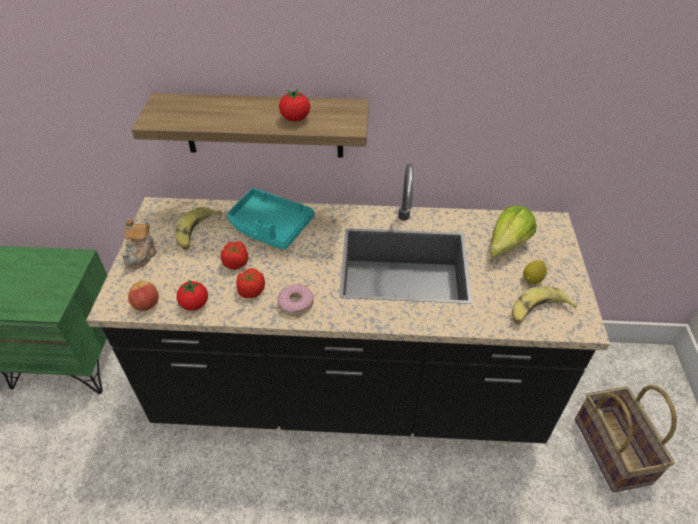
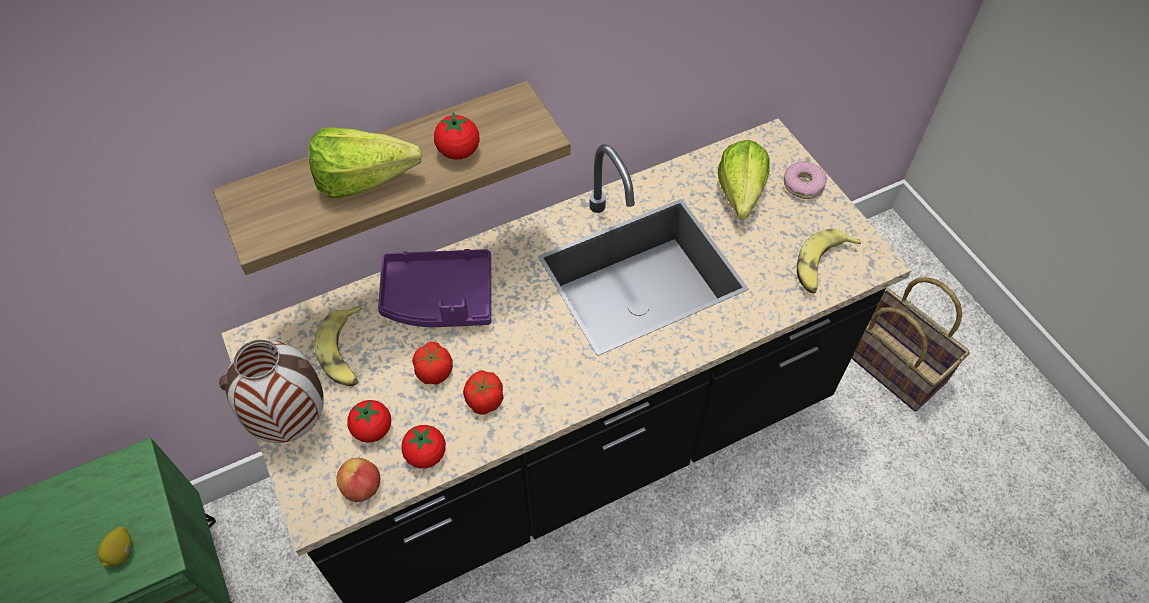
camera: 30 degrees left, 10 degrees up
(141, 254) = (293, 421): teapot -> vase
(178, 277) = (372, 429): none -> tomato
(234, 116) = (373, 182): none -> lettuce
(269, 227) = (439, 298): turquoise tray -> purple tray
(296, 304) = (552, 389): donut -> donut (803, 185)
(533, 279) = (793, 226): lemon -> lemon (121, 552)

